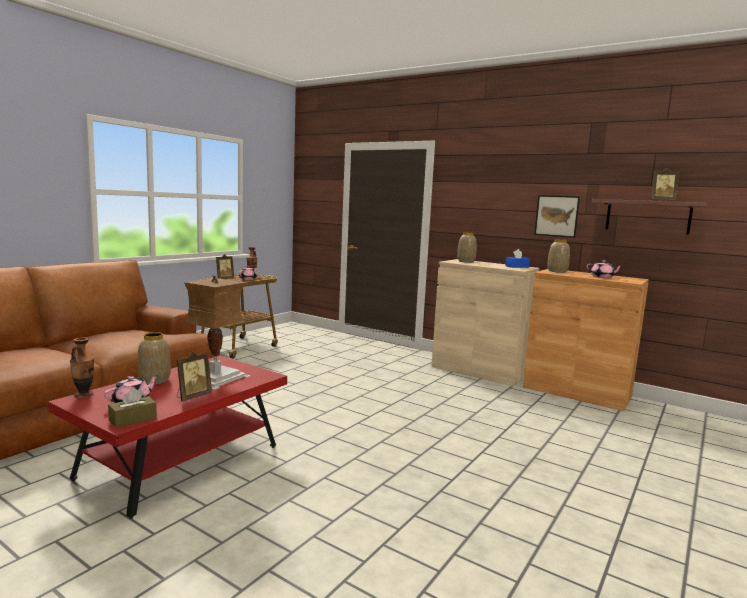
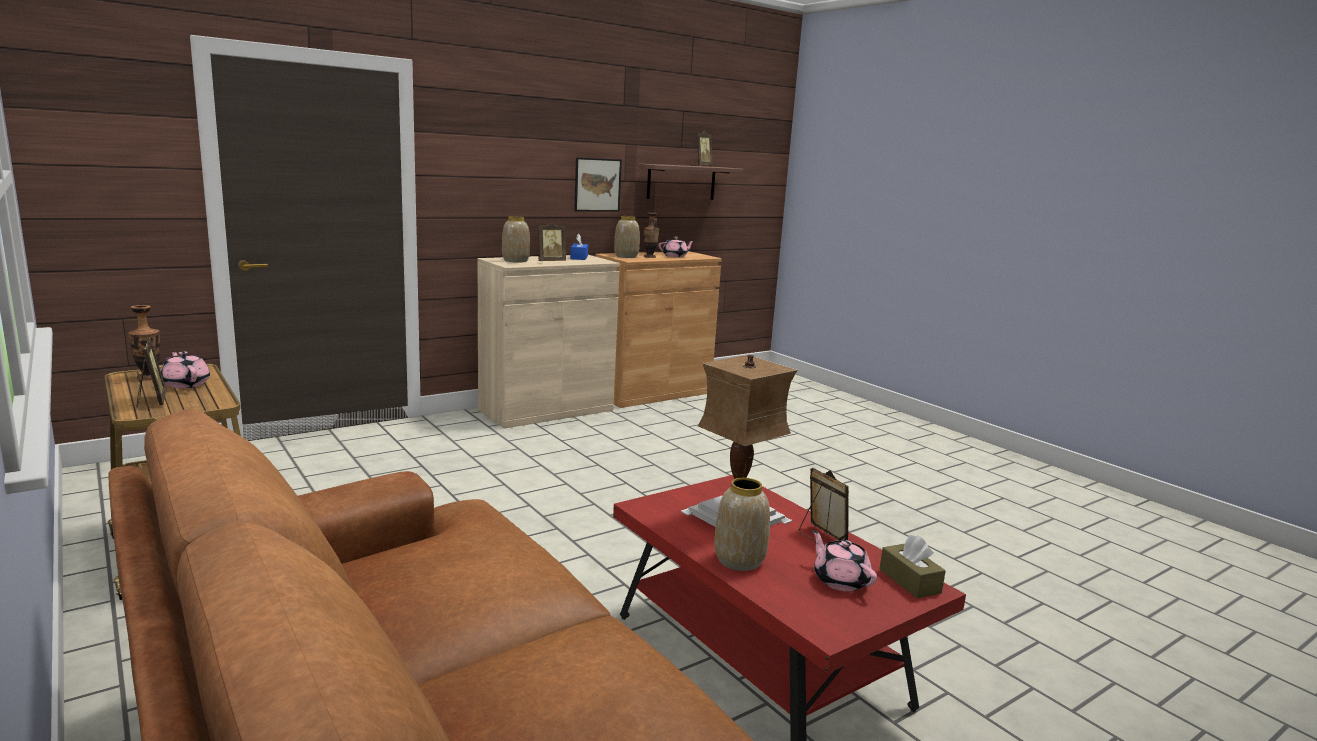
camera: 70 degrees left, 5 degrees up
(84, 395) = (804, 621): vase -> vase (649, 257)
(483, 264) = (550, 261): none -> picture frame

